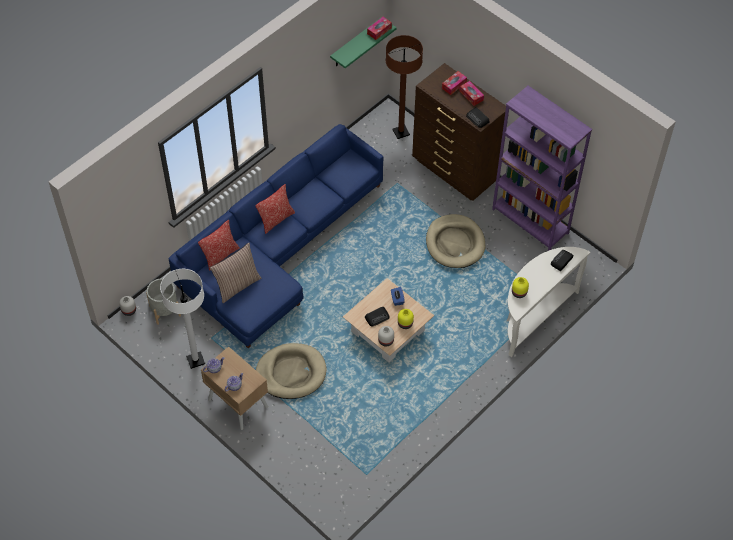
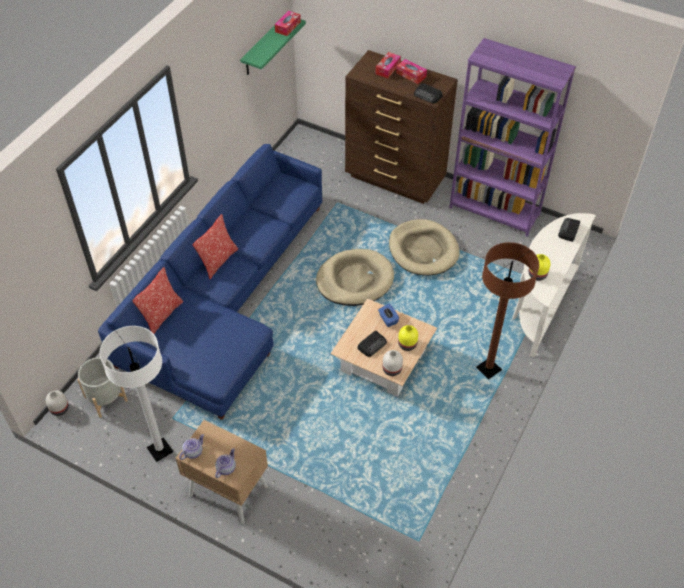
camera: 15 degrees left, 5 degrees down
(237, 285) = (192, 344): pillow -> none
(291, 373) = (284, 437): beige dog bed -> beige dog bed (354, 280)
(401, 132) = (323, 153): brown floor lamp -> brown floor lamp (488, 369)

